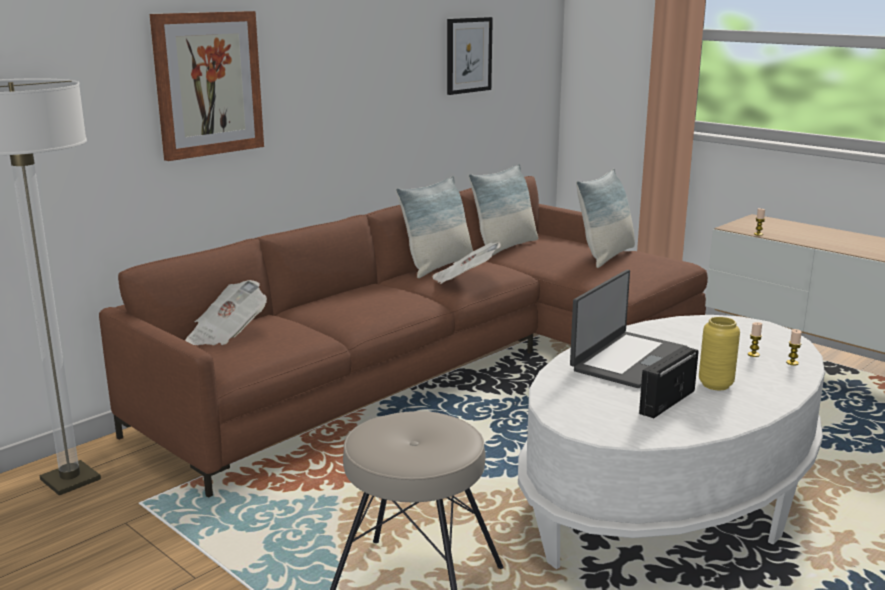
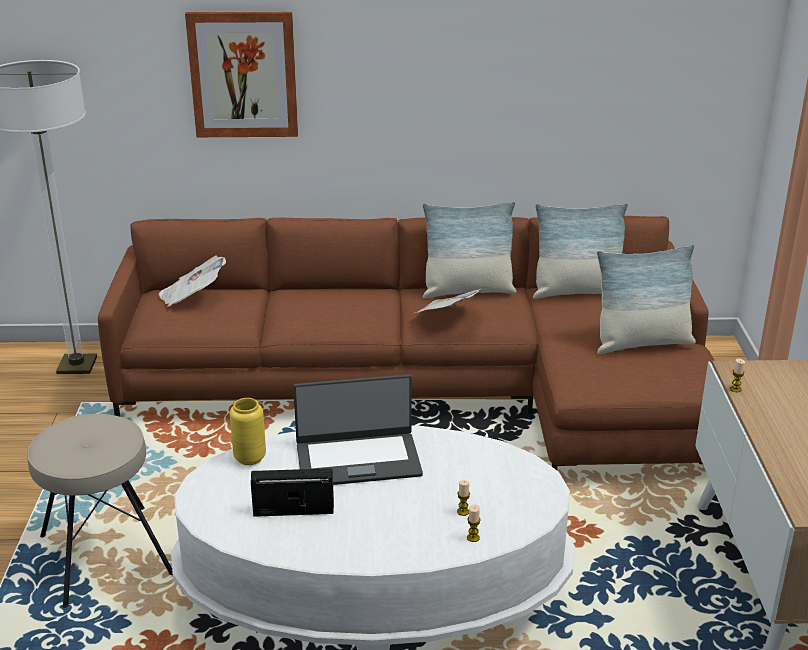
camera: 45 degrees right, 10 degrees up
(468, 55) = (595, 66): picture -> none
(715, 385) = (362, 518): yellow vase -> yellow vase (250, 458)

